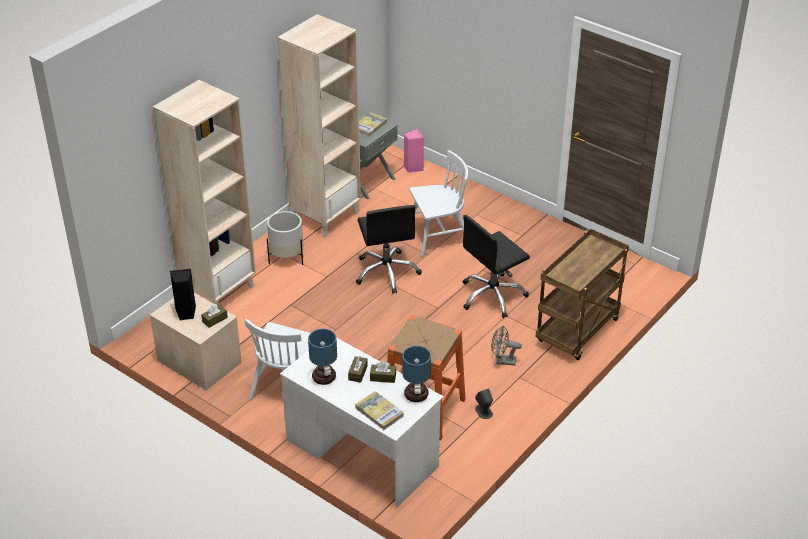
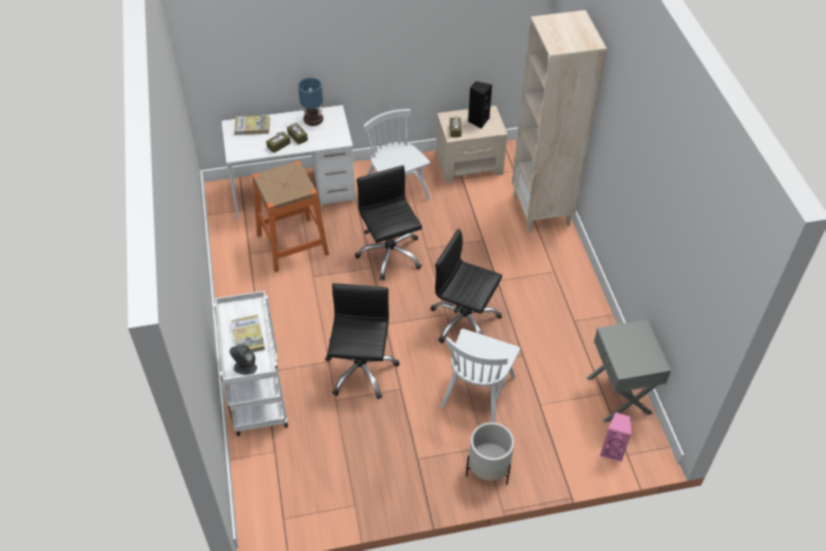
camera: 130 degrees right, 10 degrees up
(286, 258) = (547, 270): white planter -> white planter (488, 470)
(325, 216) = (586, 330): beige bookcase -> none
(367, 346) = (390, 254): none -> black office chair
(369, 126) = (634, 354): book -> book (248, 336)
(416, 395) = (243, 150): table lamp -> none
(484, 411) = (252, 274): grey speaker -> grey speaker (244, 367)
(502, 361) = (284, 320): grey fan -> none
(577, 332) = (256, 394): brown cart -> white cart

